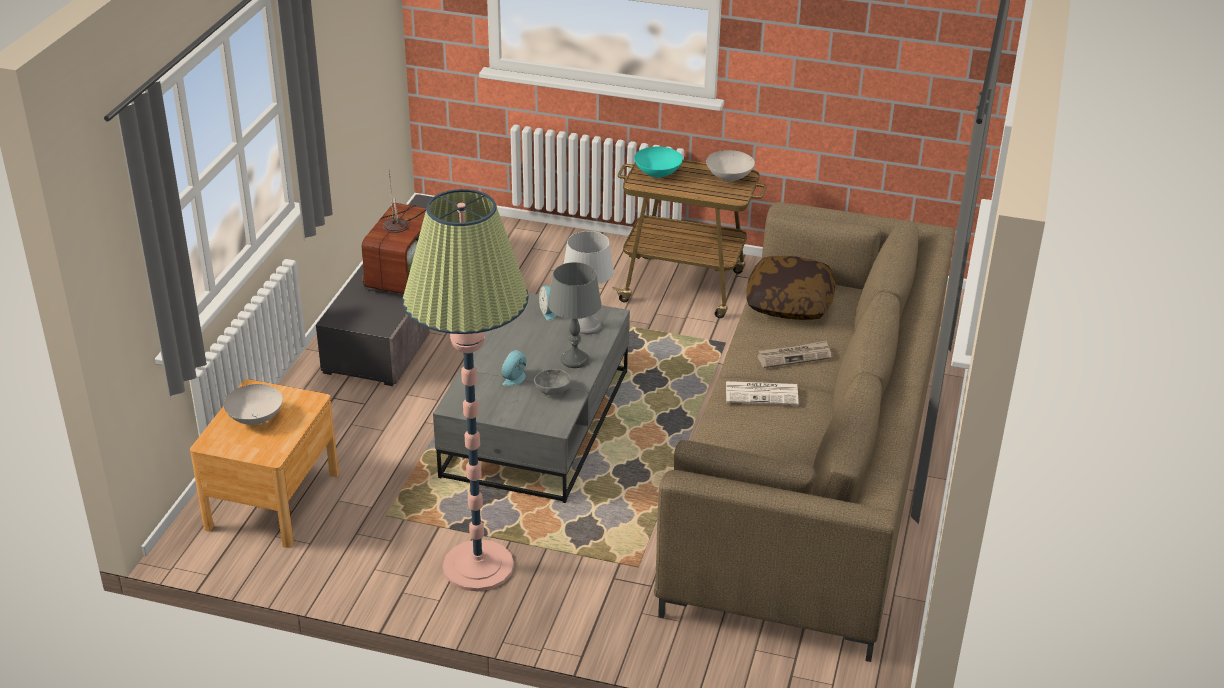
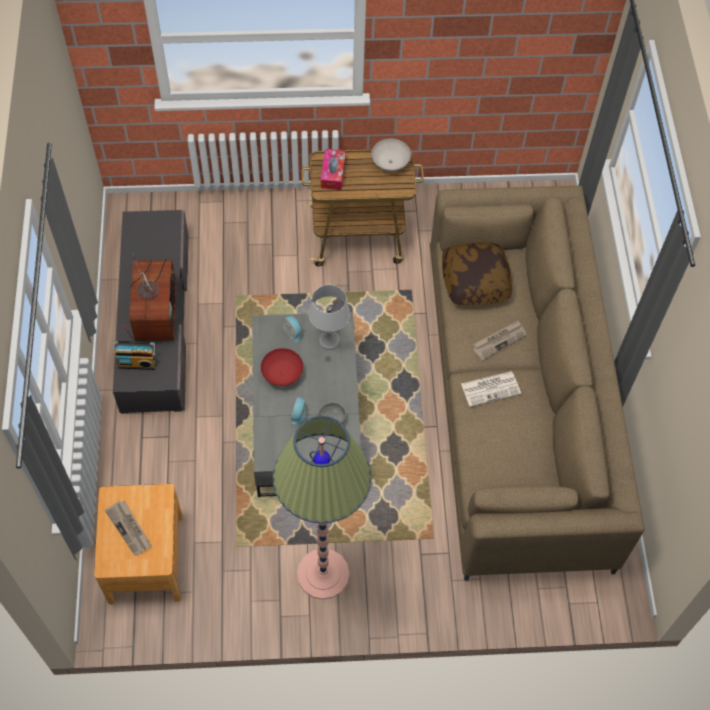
camera: 20 degrees left, 25 degrees up
(256, 419) = (129, 528): white bowl -> newspaper
(358, 308) = (137, 362): none -> radio
(516, 342) = (283, 374): none -> red bowl
(575, 360) = (334, 381): grey table lamp -> none
(657, 173) = (333, 173): turquoise bowl -> tissue box

